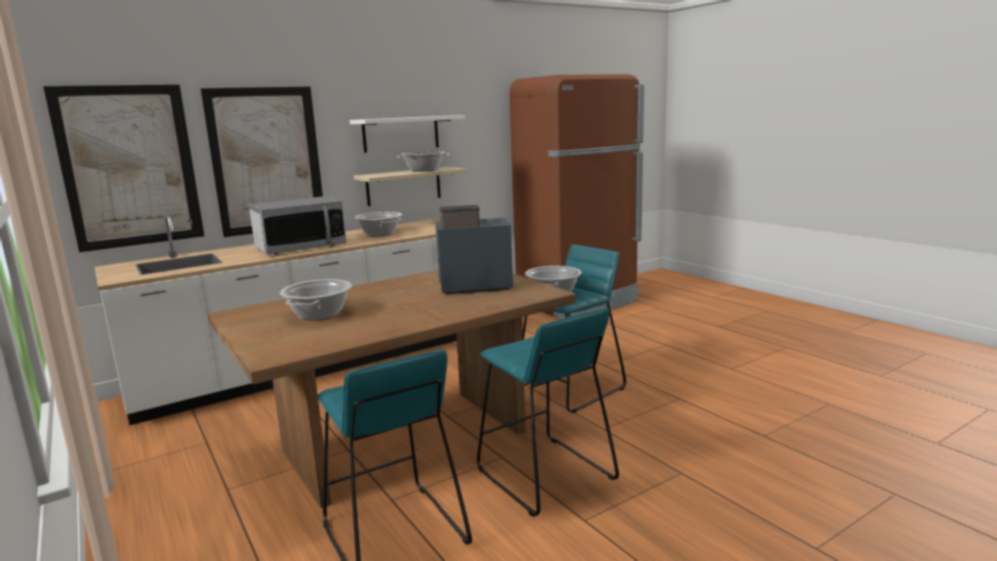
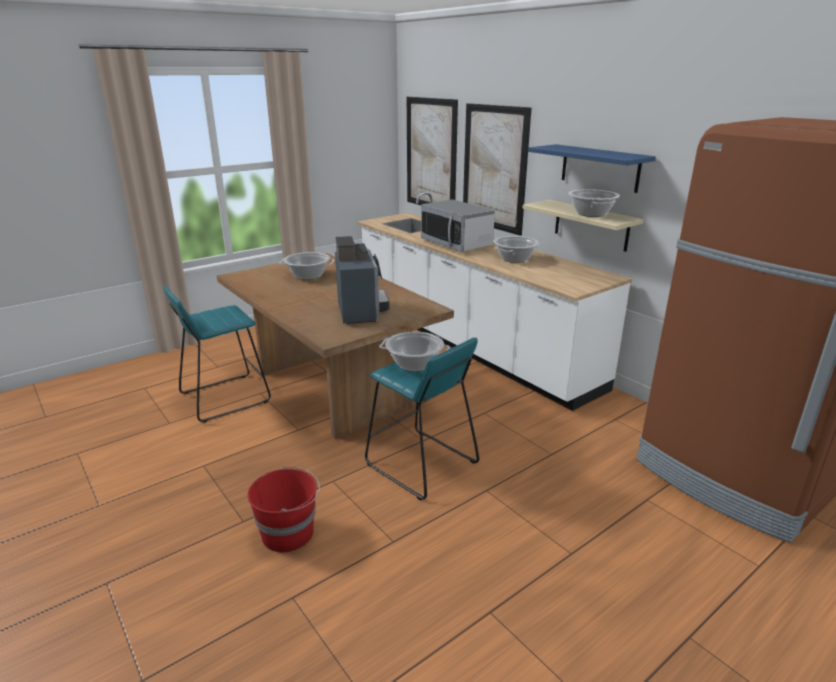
camera: 85 degrees right, 10 degrees up
(401, 133) = (600, 168): white shelf -> blue shelf
(544, 475) = (267, 448): turquoise stool -> none
(688, 445) = (289, 533): none -> red bucket

